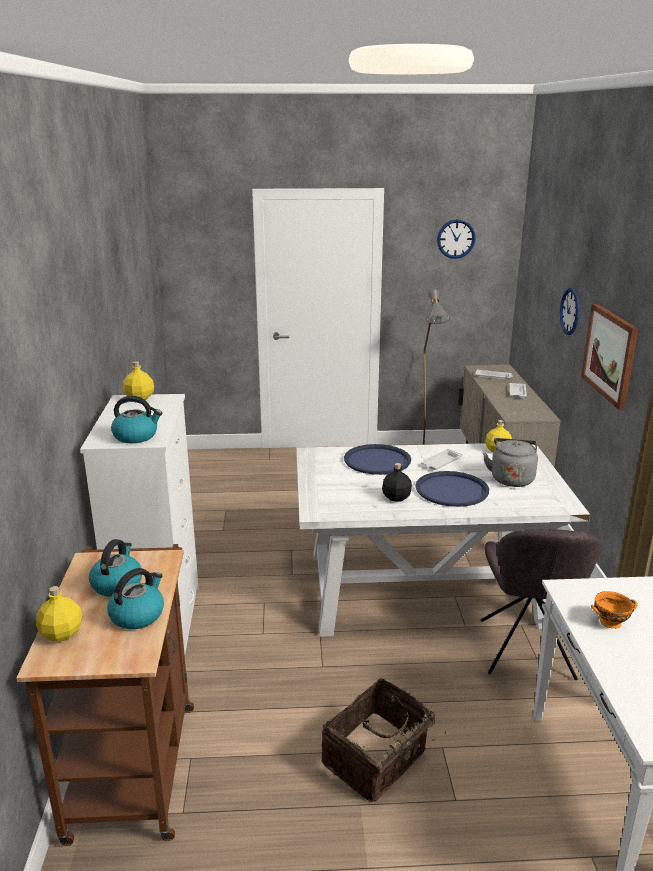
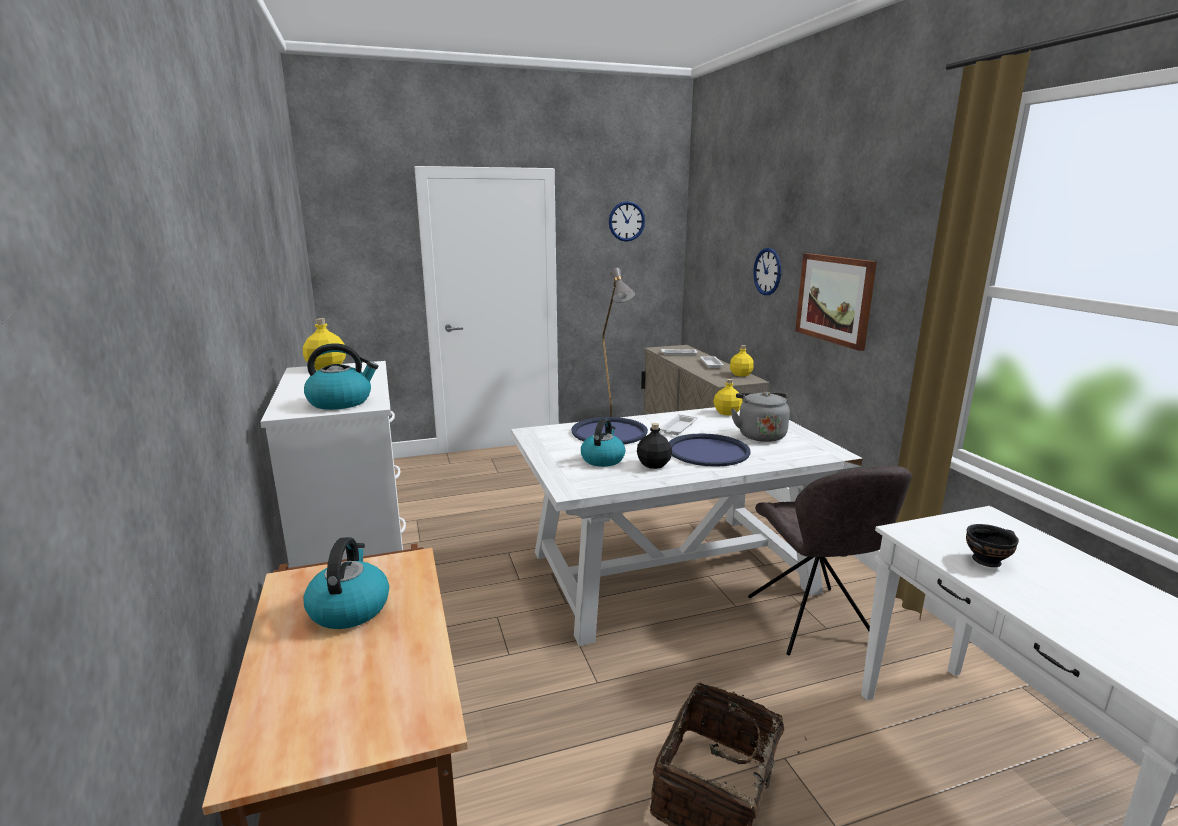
camera: 15 degrees left, 5 degrees down
(62, 633) = (276, 703): yellow bottle -> yellow bottle (741, 374)
(138, 615) = (400, 649): kettle -> kettle (603, 459)
(611, 622) = (987, 560): orange bowl -> black bowl

